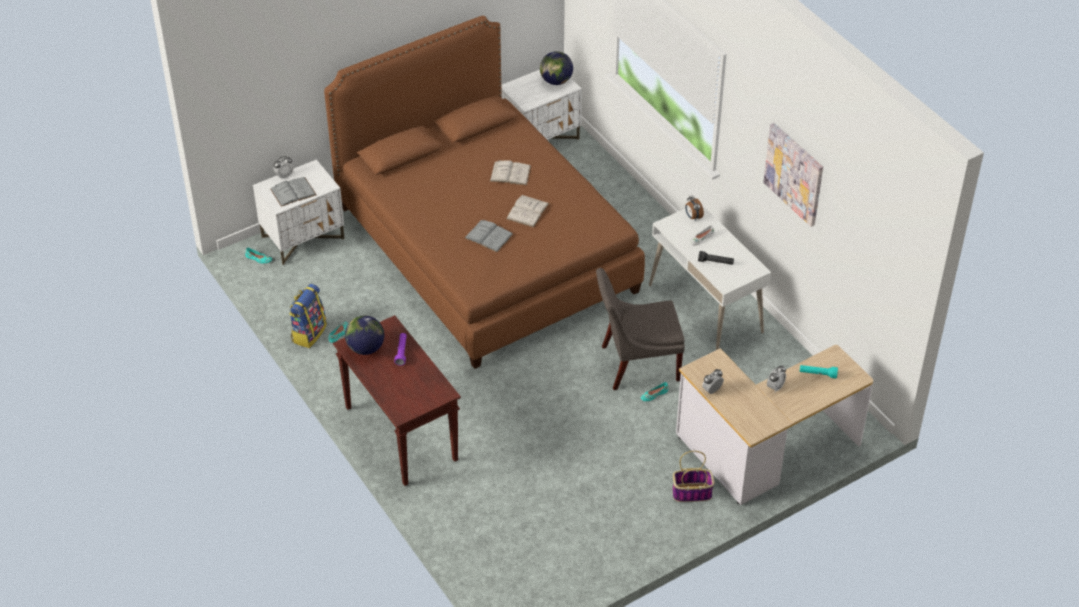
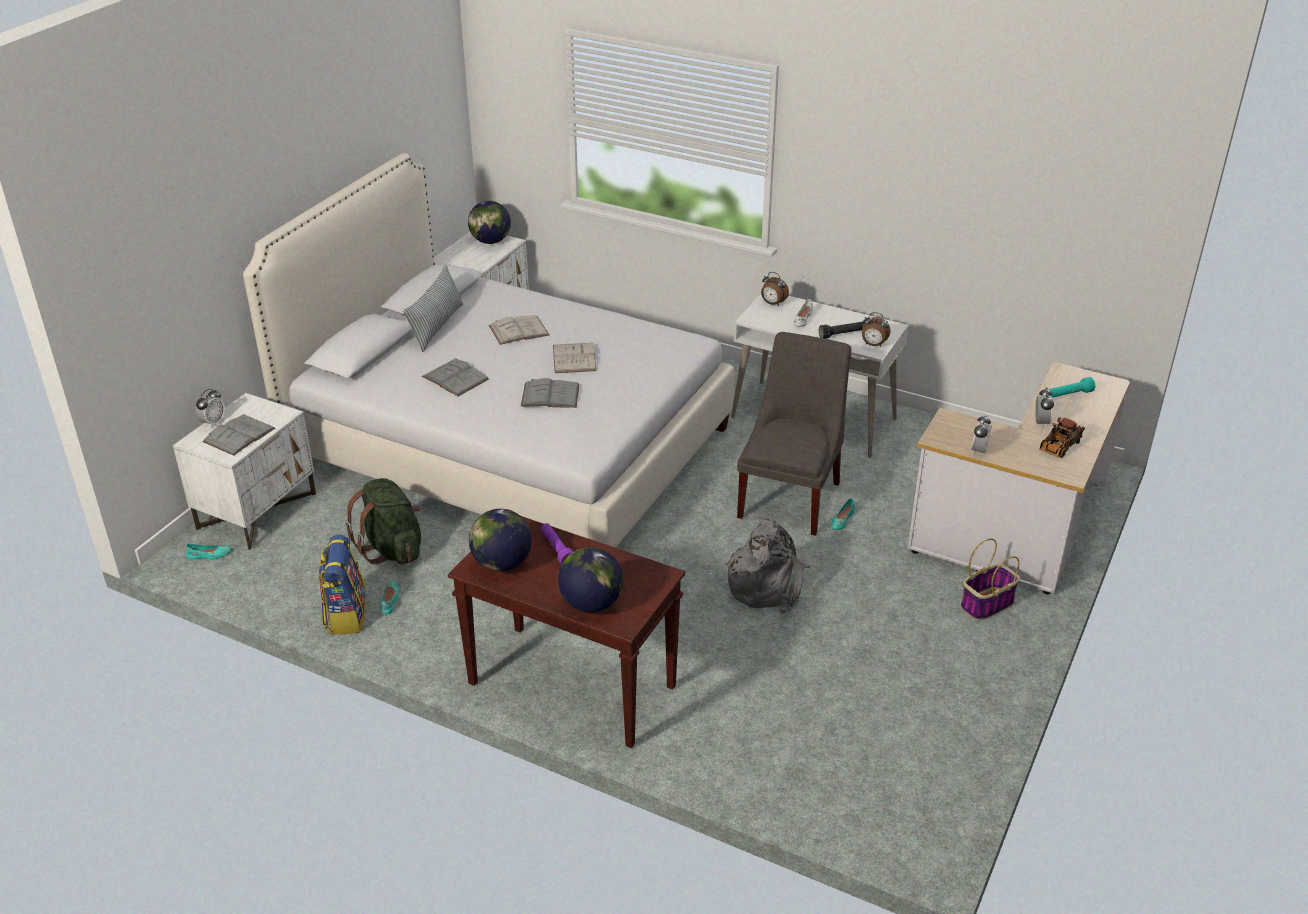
camera: 30 degrees left, 10 degrees down
(363, 298) = (392, 549): none -> green backpack
(393, 394) = (591, 604): none -> globe
(442, 198) = (455, 378): none -> grey book
(461, 150) = (437, 326): none -> pillow
(485, 248) = (508, 445): brown bed -> white bed
(566, 420) = (767, 585): none -> grey backpack
(636, 363) = (791, 496): grey chair -> grey chair turned 150 degrees clockwise
(729, 279) = (873, 345): none -> alarm clock
(766, 410) = (1058, 448): none -> toy truck
(794, 174) = (921, 177): picture -> none

